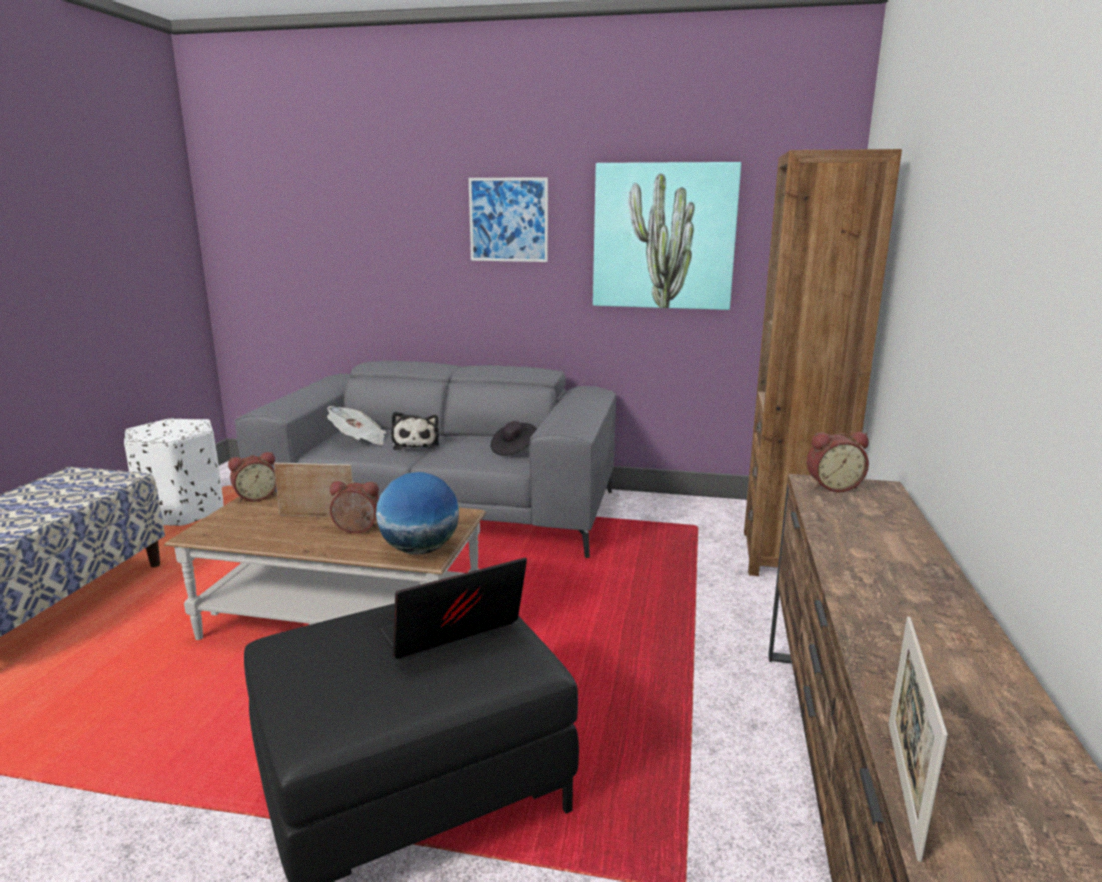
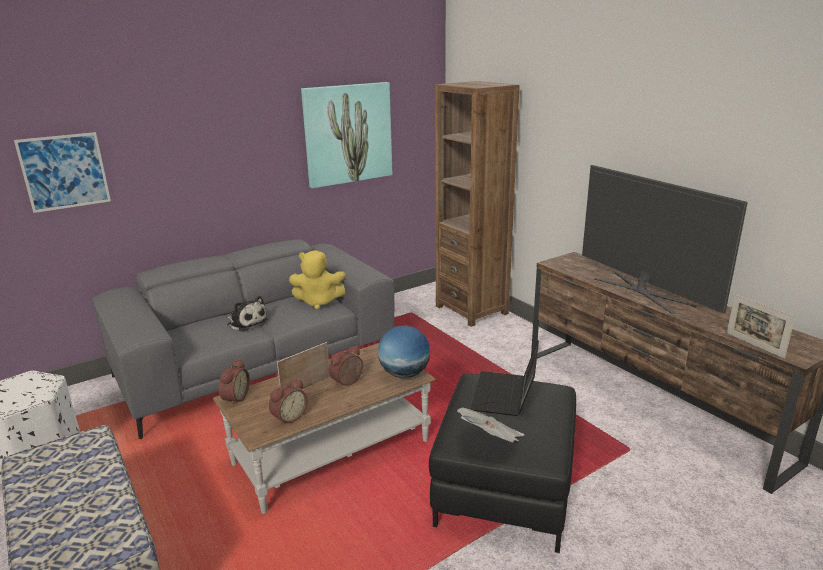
camera: 45 degrees left, 5 degrees up
(359, 440) = (203, 335): newspaper -> newspaper (491, 440)
(508, 220) = (241, 135): picture -> picture (64, 172)
(514, 449) = (320, 302): black hat -> yellow plush toy
(832, 486) = (561, 262): alarm clock -> alarm clock (288, 417)
(879, 577) = (643, 292): none -> television

